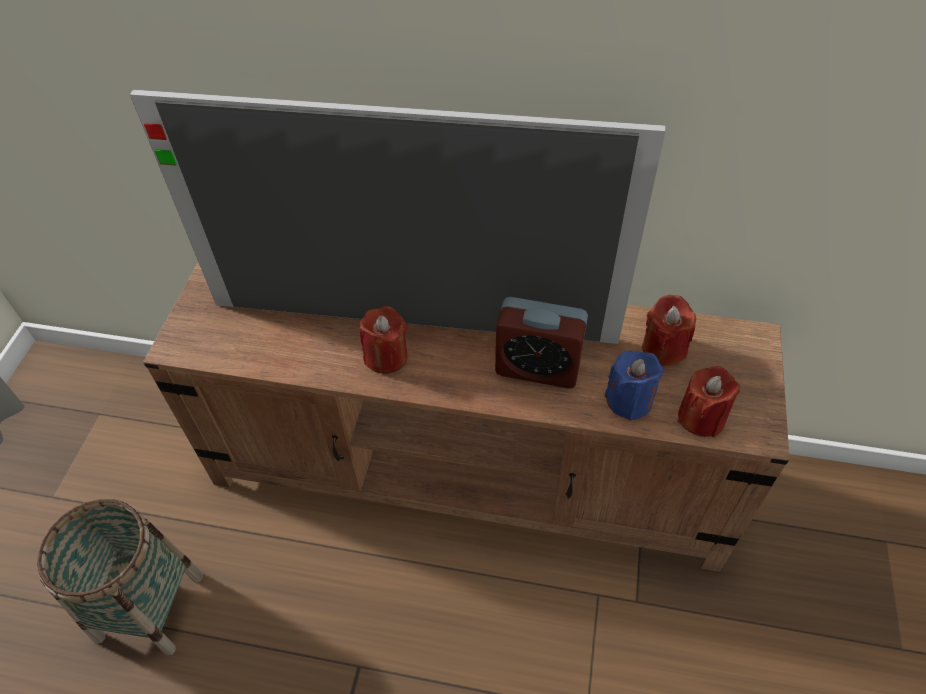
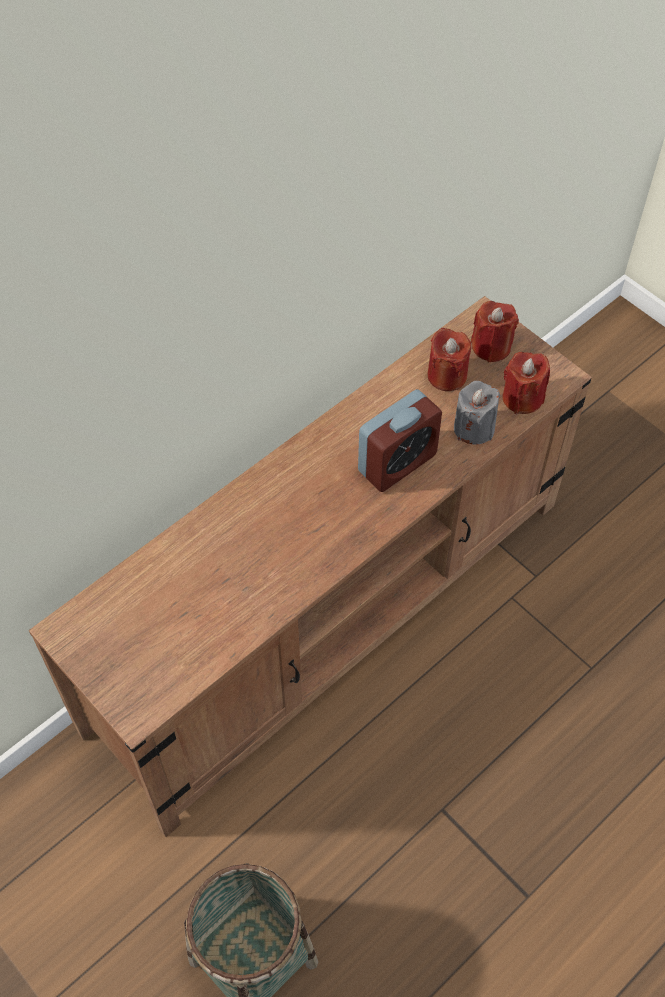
camera: 55 degrees left, 5 degrees up
(386, 356) = (296, 556): red candle -> red candle (491, 347)
(412, 322) = (276, 517): television -> none
(629, 400) = (474, 428): blue candle -> grey candle

